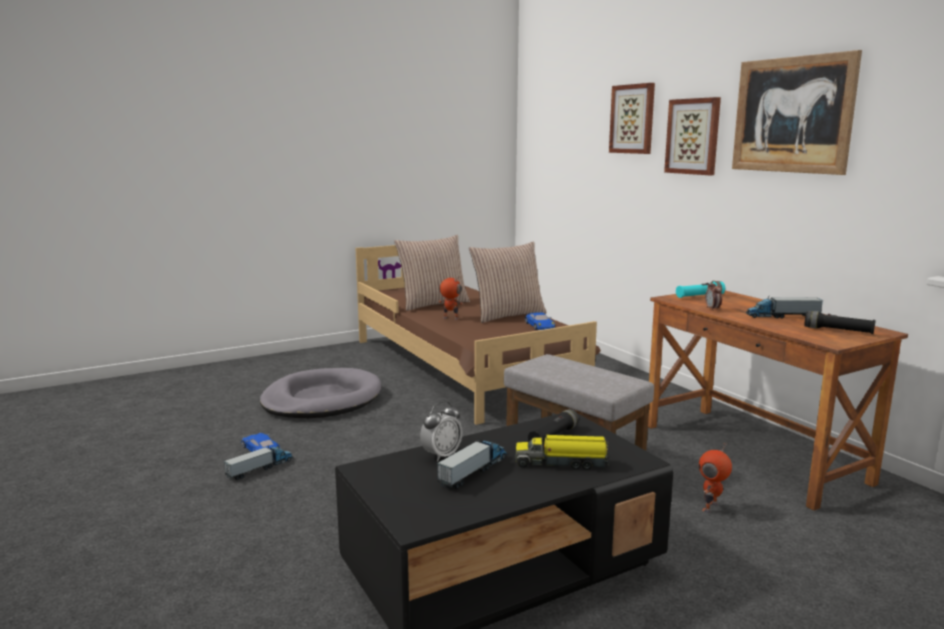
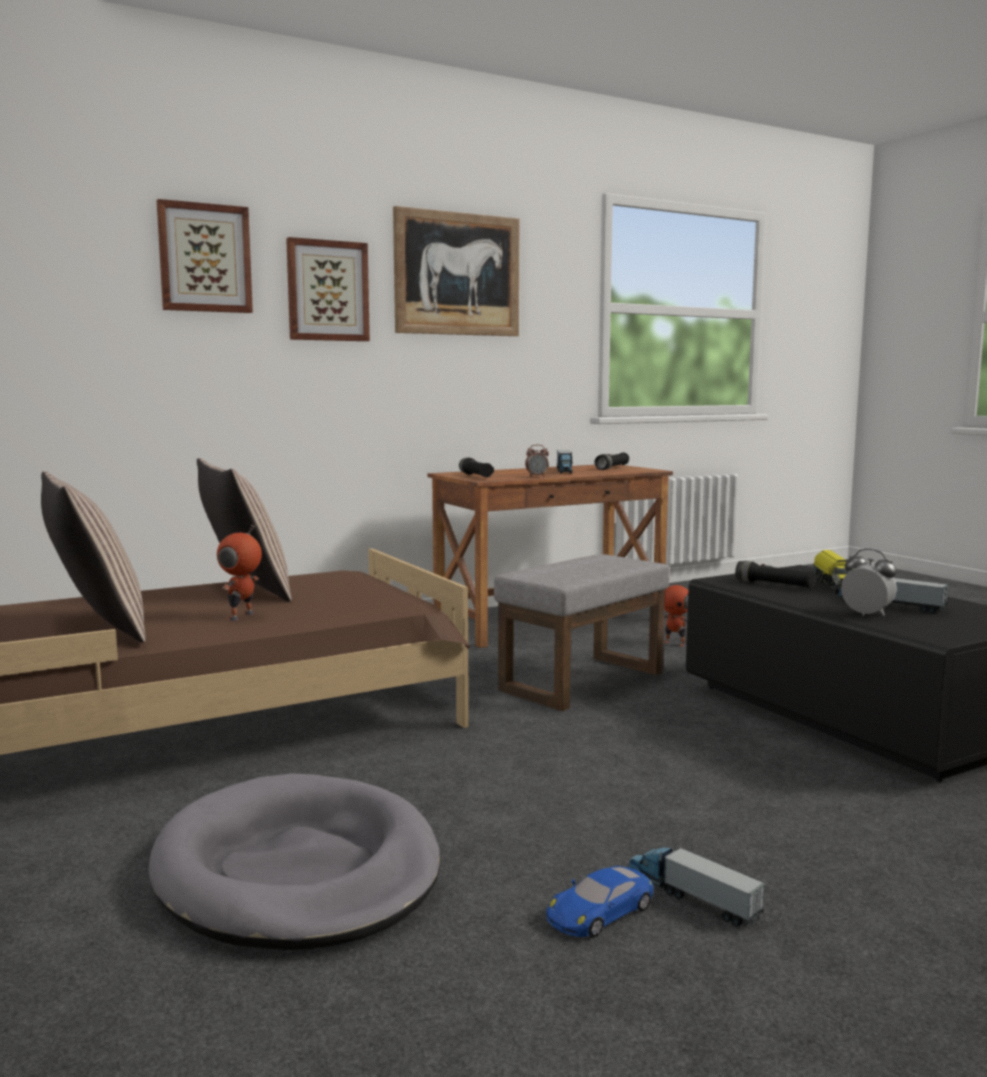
camera: 90 degrees left, 5 degrees down
(539, 326) = (328, 579): blue toy car -> none
(699, 296) = (476, 476): turquoise flashlight -> black flashlight

